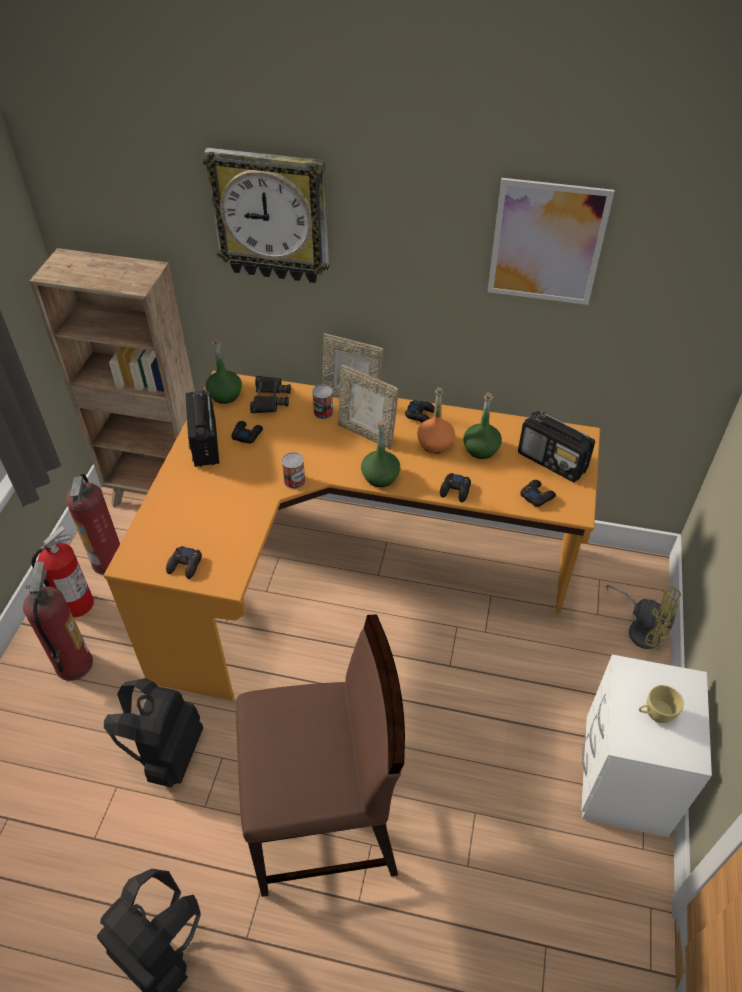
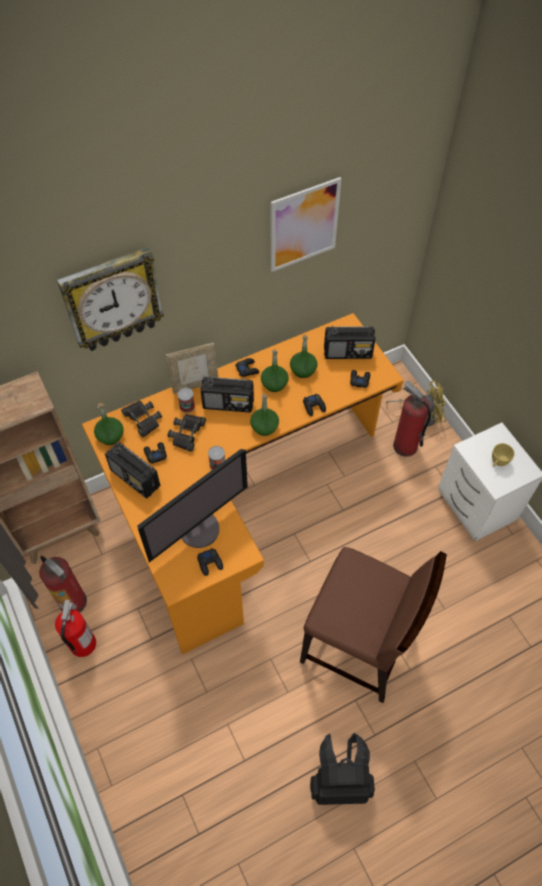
camera: 40 degrees left, 10 degrees up
(73, 664) = (122, 680): fire extinguisher -> fire extinguisher (405, 446)
(167, 753) = (237, 683): black backpack -> none
(211, 526) = (199, 528): none -> monitor
(296, 435) = (187, 433): none -> black binoculars
(325, 823) = (358, 646): brown chair -> brown chair turned 75 degrees clockwise
(367, 434) = (228, 403): picture frame -> radio
(435, 443) = (274, 383): orange bottle -> green bottle

